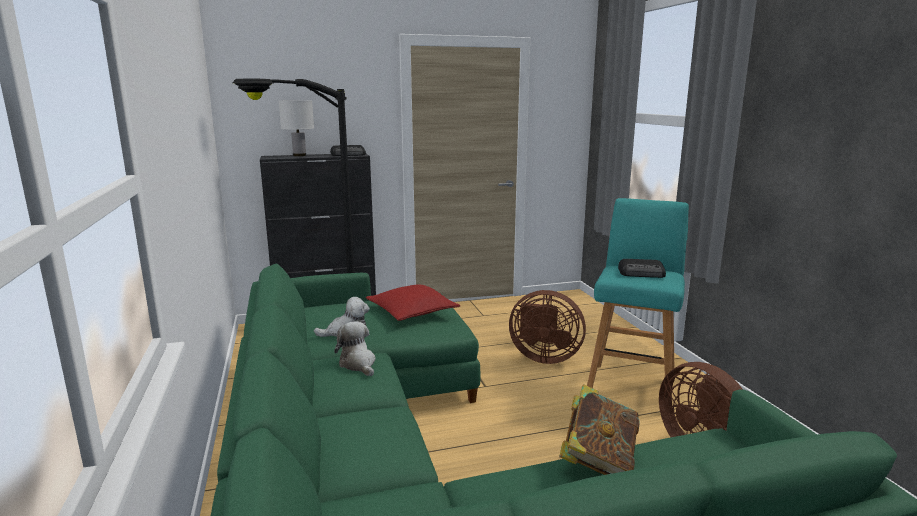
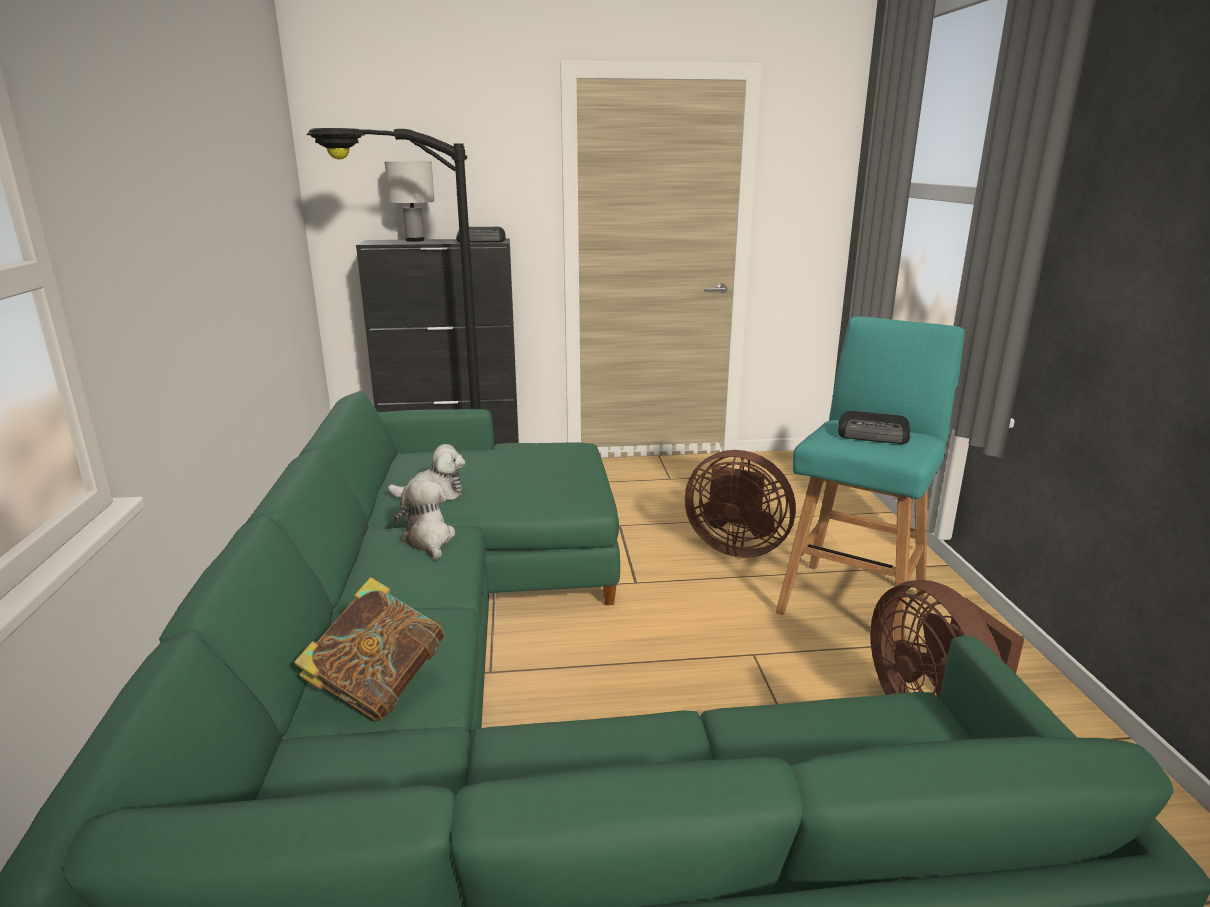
camera: 10 degrees right, 5 degrees up
(412, 312) = (537, 470): red pillow -> none
(598, 461) = (706, 724): book -> book (379, 688)

